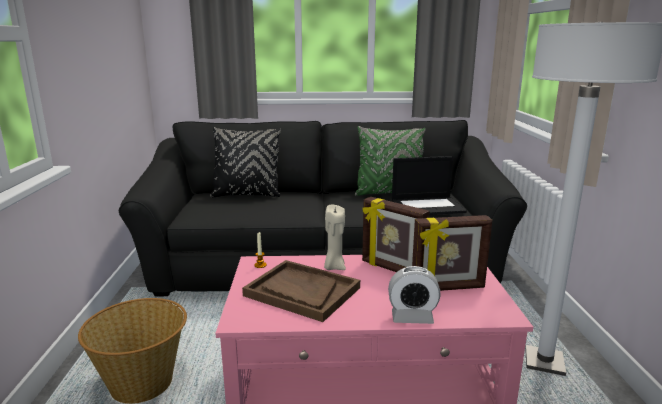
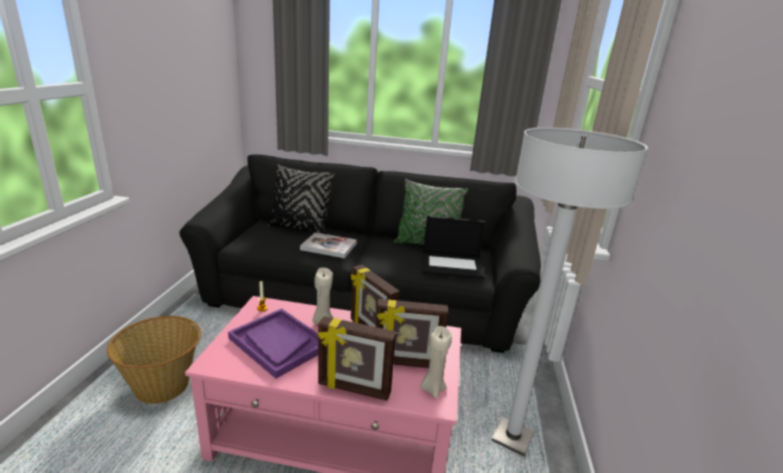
camera: 10 degrees right, 5 degrees up
(290, 206) = (329, 247): none -> book
(302, 292) = (278, 343): brown tray -> purple tray
(412, 318) = (353, 389): alarm clock -> picture frame
(489, 304) = (432, 388): none -> beige candle

